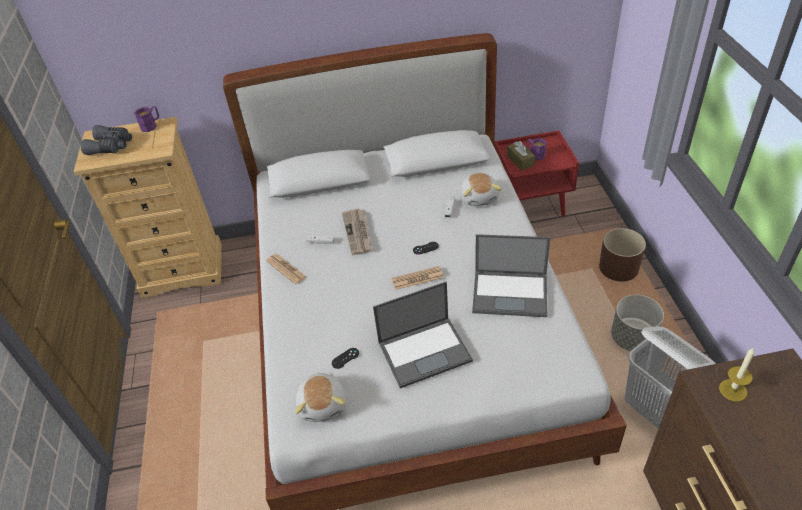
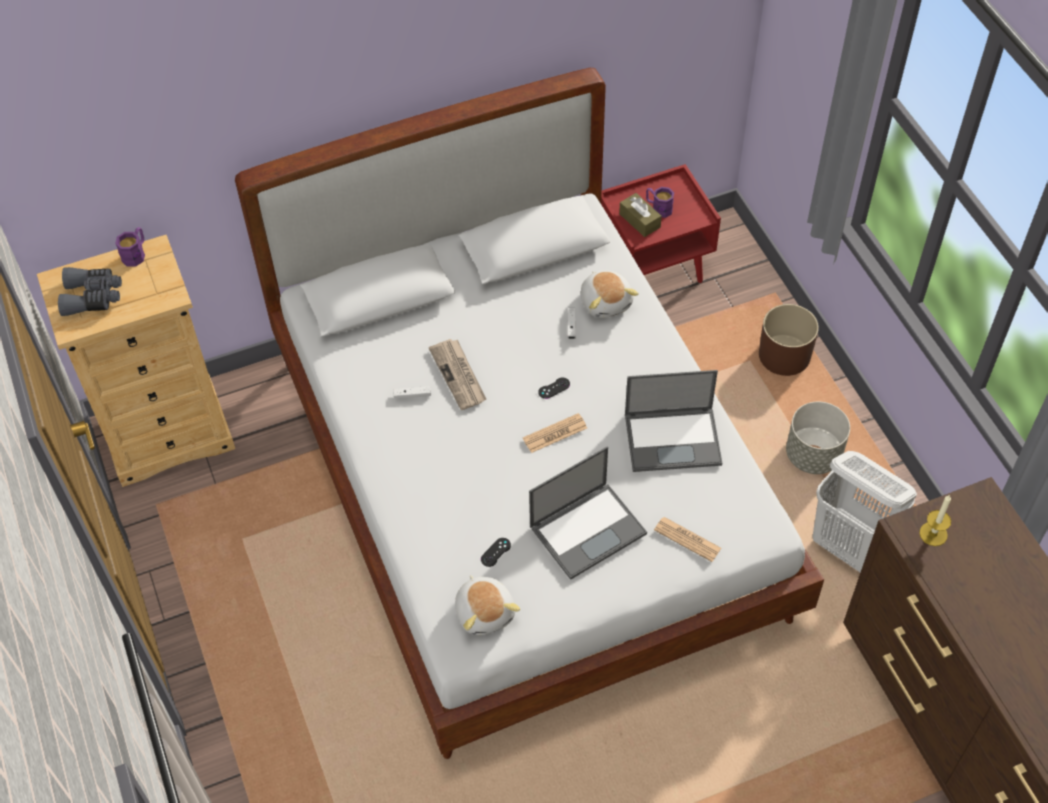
camera: 15 degrees left, 10 degrees up
(286, 269) = (379, 441): newspaper -> newspaper (687, 539)

